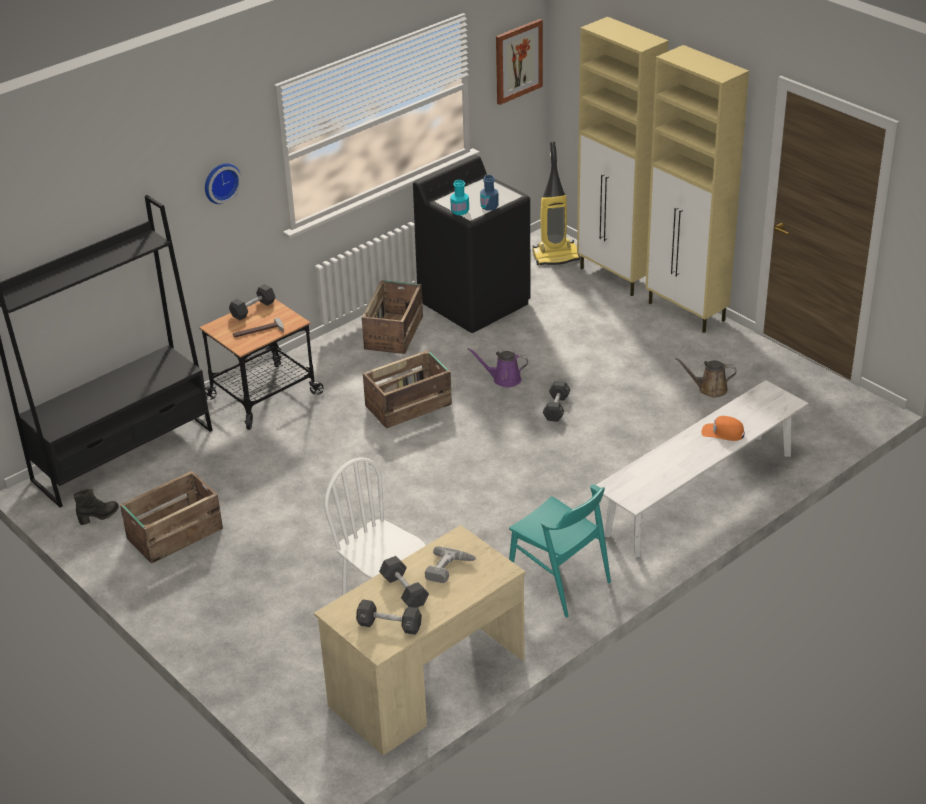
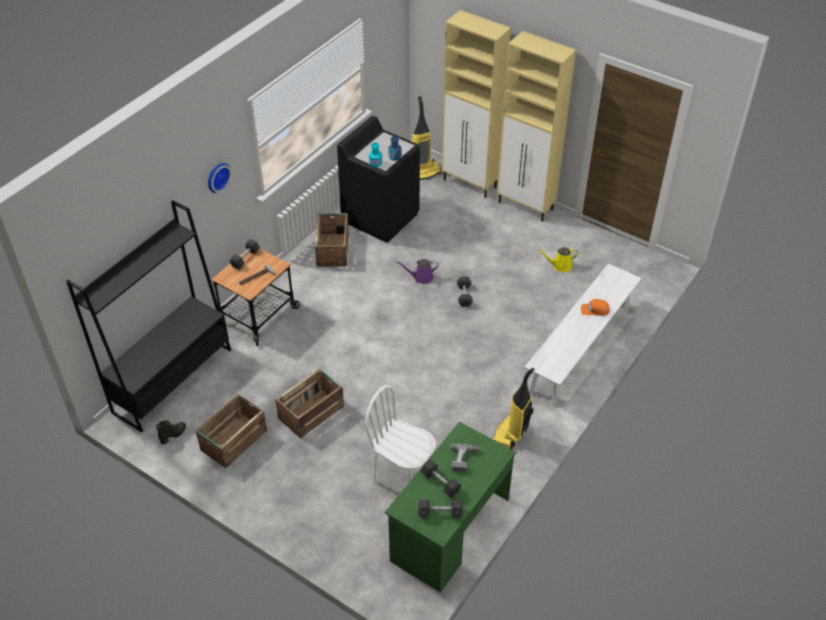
camera: 15 degrees left, 10 degrees up
(409, 405) = (364, 308): crate -> crate (312, 412)
(427, 683) = (450, 530): beige desk -> green desk
(518, 61) = (392, 42): picture -> none
(559, 581) = (511, 434): turquoise chair -> vacuum cleaner
(709, 389) = (560, 266): brown watering can -> yellow watering can

